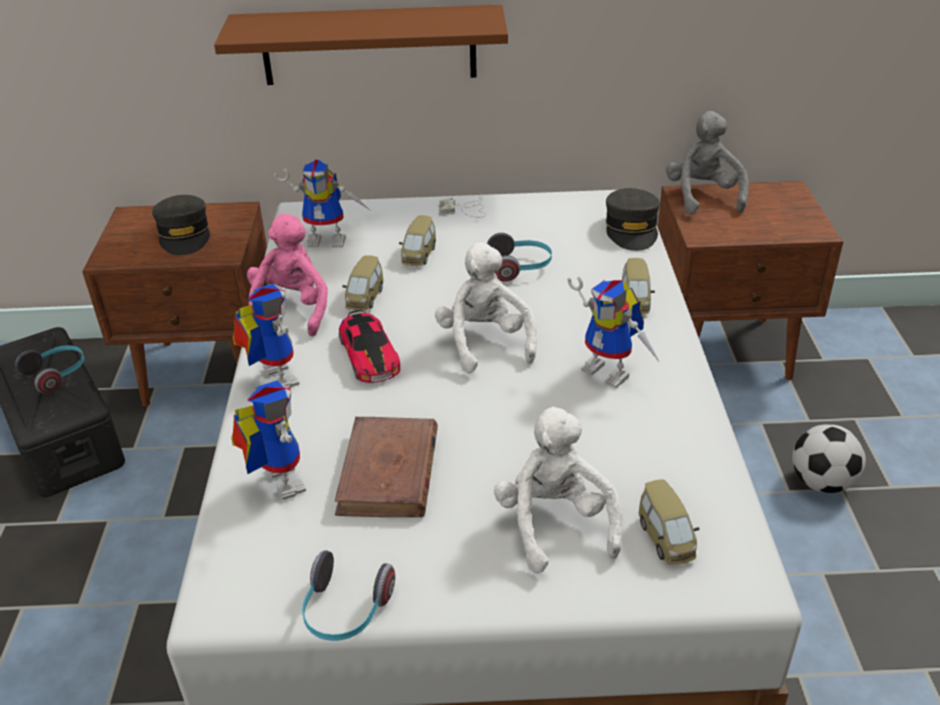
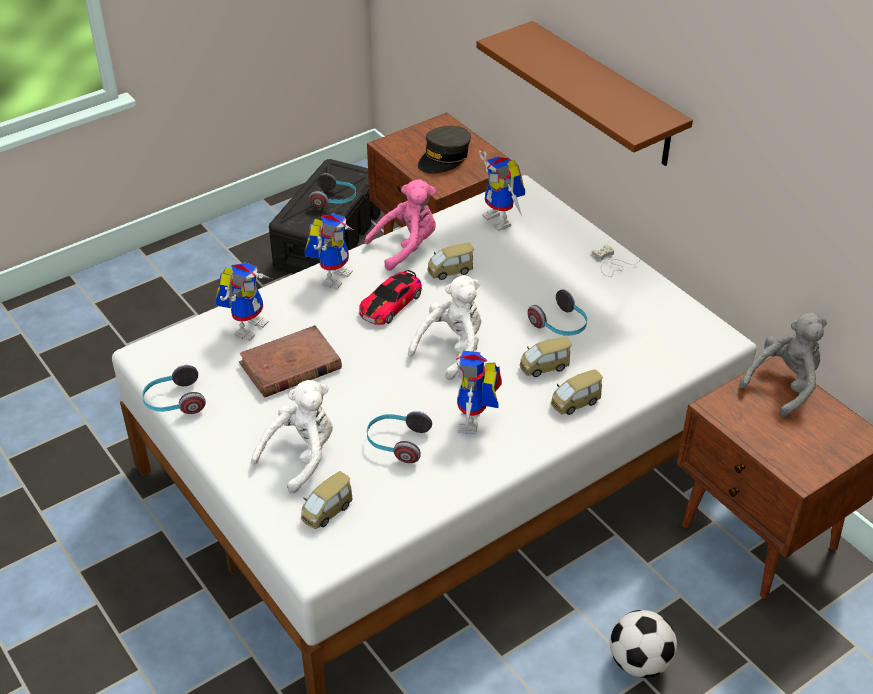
camera: 55 degrees right, 5 degrees up
(418, 255) = (525, 270): toy car -> toy car (544, 366)
(596, 437) = (397, 443): none -> headphones
(631, 230) = (677, 362): grey cap -> none

